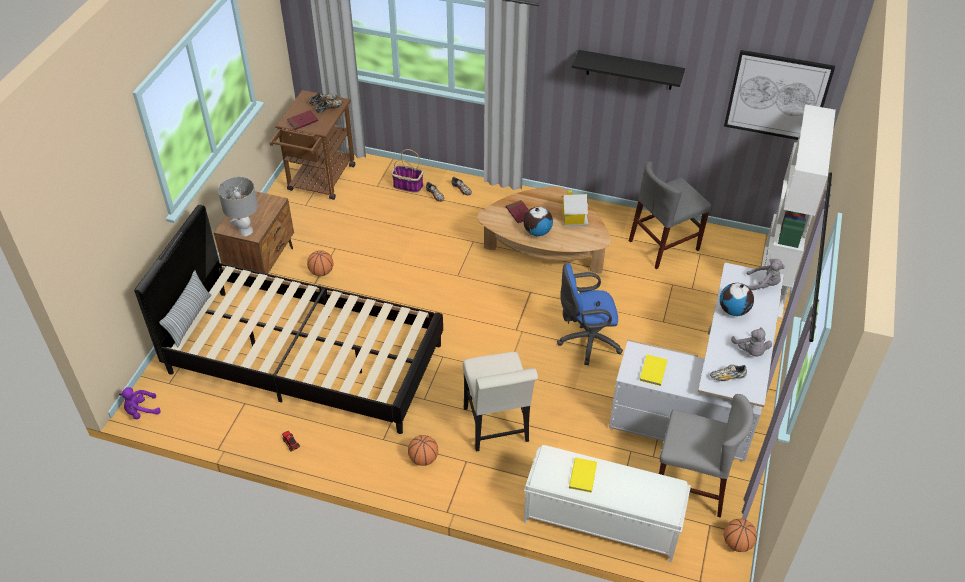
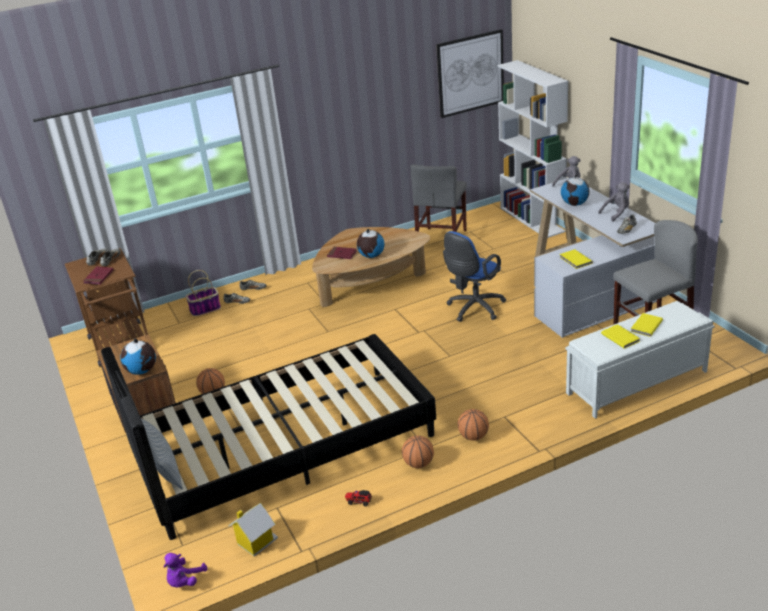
camera: 40 degrees left, 15 degrees down
(245, 231) = (142, 371): grey table lamp -> globe
(497, 429) = (494, 386): white chair -> none
(573, 218) = (384, 237): toy house -> toy house (256, 542)
(619, 483) = (645, 326): none -> yellow book
(629, 70) = (360, 100): black shelf -> none
(737, 543) = (721, 338): basketball -> basketball (418, 464)
(750, 351) = (616, 213): grey plush toy -> grey plush toy turned 60 degrees counterclockwise

